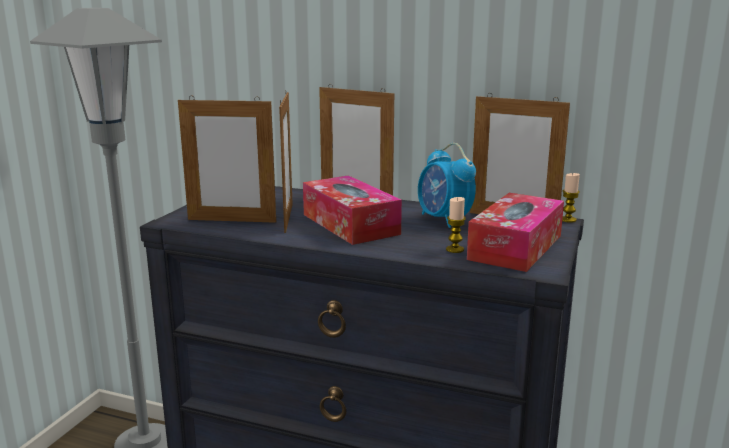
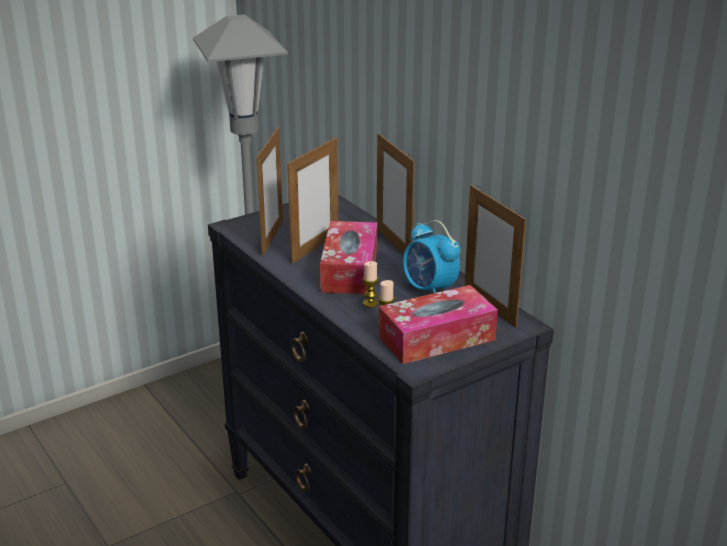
camera: 35 degrees right, 10 degrees up
(232, 220) = (272, 238): picture frame -> picture frame turned 120 degrees counterclockwise
(444, 220) = (429, 289): alarm clock -> alarm clock turned 45 degrees counterclockwise
(568, 220) = (535, 325): candle -> candle (370, 303)

